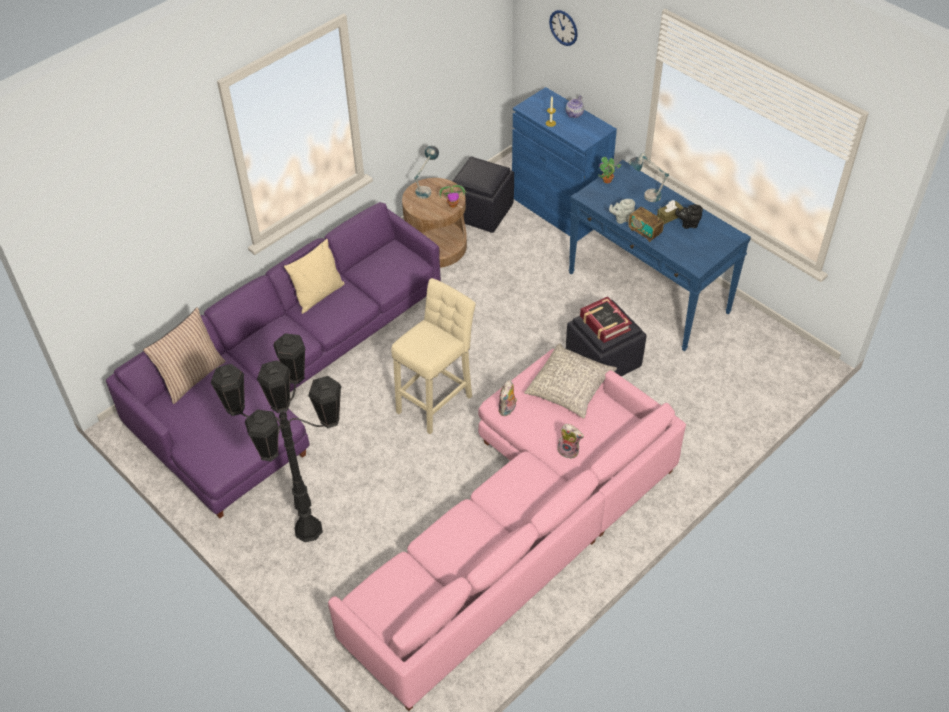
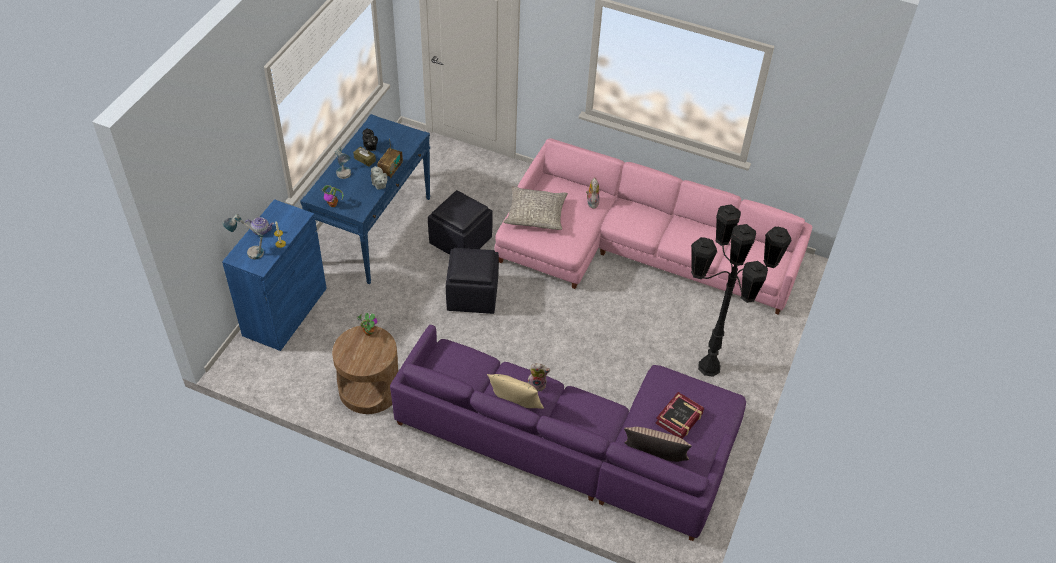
camera: 115 degrees left, 0 degrees up
(427, 189) = (352, 359): table lamp -> table lamp (248, 252)
(436, 401) = (550, 329): beige stool -> none
(480, 212) = (309, 368): black ottoman -> black ottoman (473, 295)
(507, 410) = (573, 244): plush toy -> plush toy (537, 384)
(563, 27) = (211, 196): wall clock -> none
(604, 323) = (462, 208): book -> book (679, 419)

